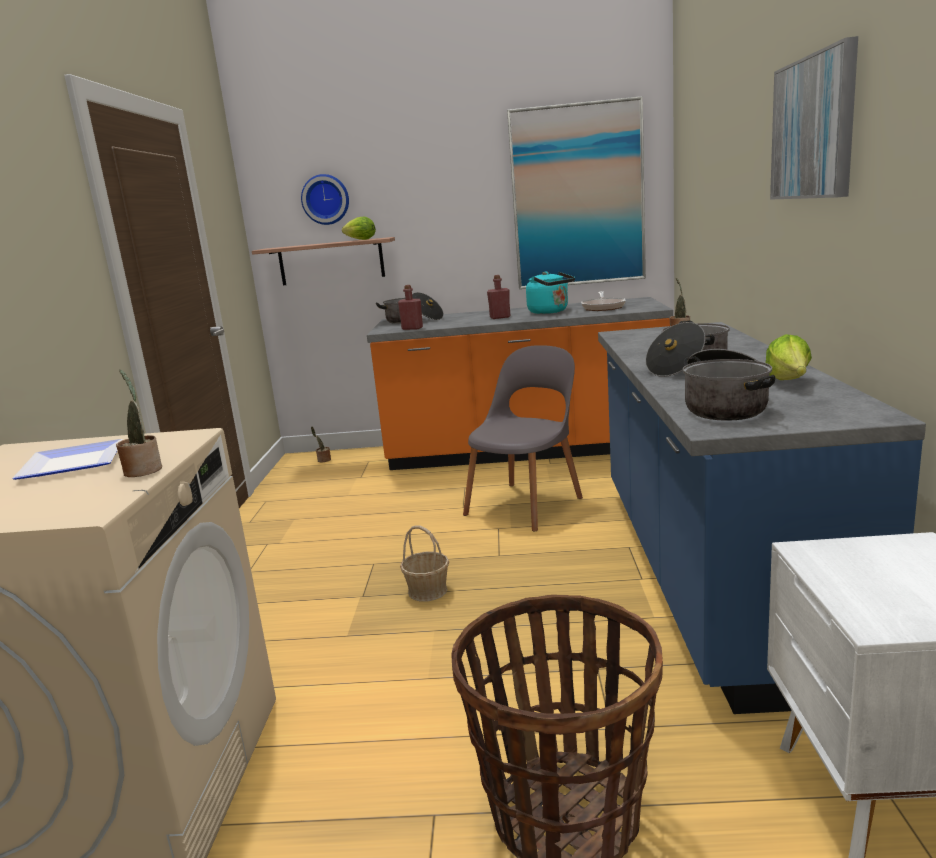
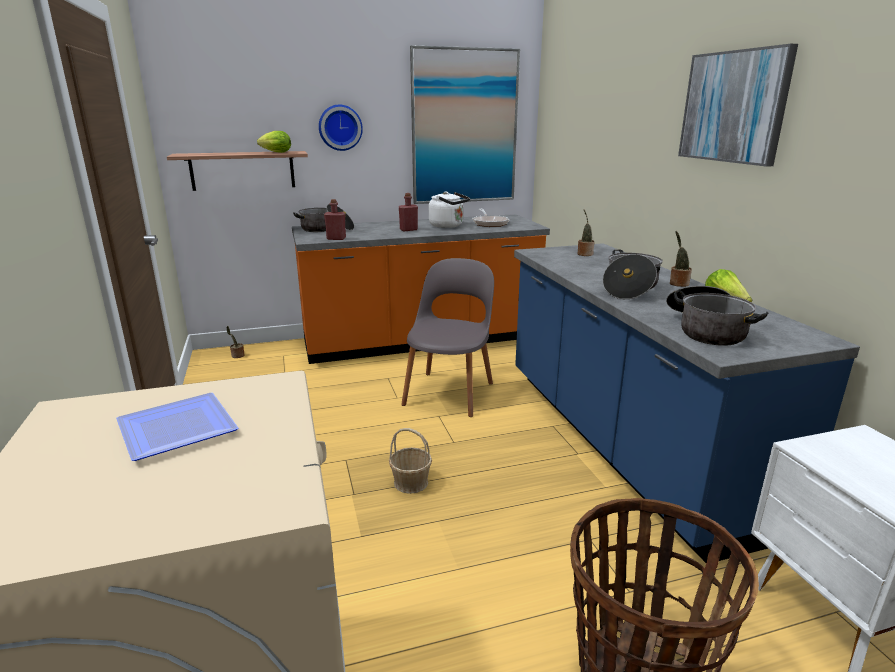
camera: 20 degrees left, 5 degrees up
(143, 470) = (281, 434): potted plant -> potted plant (678, 283)
(326, 199) = (238, 110): wall clock -> wall clock (340, 127)
(550, 312) = (448, 226): turquoise kettle -> white kettle

